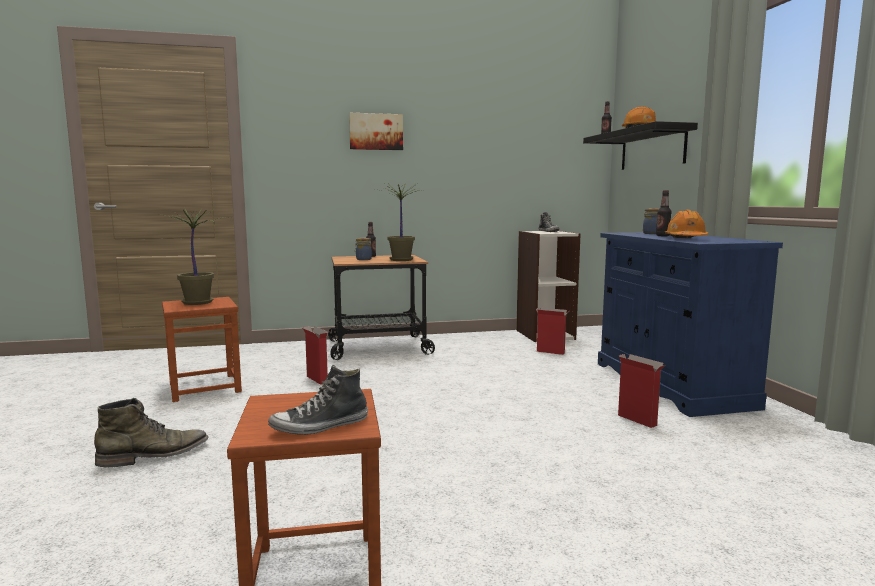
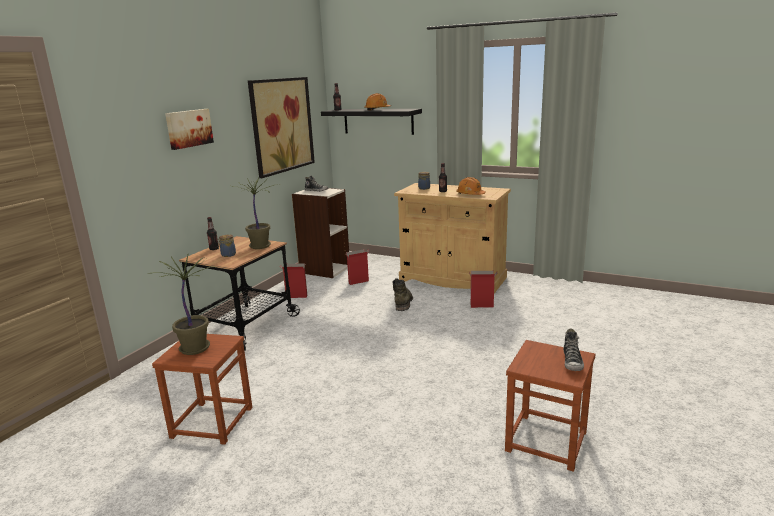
camera: 50 degrees left, 10 degrees up
(155, 455) = (334, 469): green boot -> green boot (403, 302)
(316, 379) = (276, 370): cardboard box -> cardboard box (296, 296)
(518, 148) = (282, 125): none -> picture
(670, 384) = (452, 279): blue cabinet -> beige cabinet

